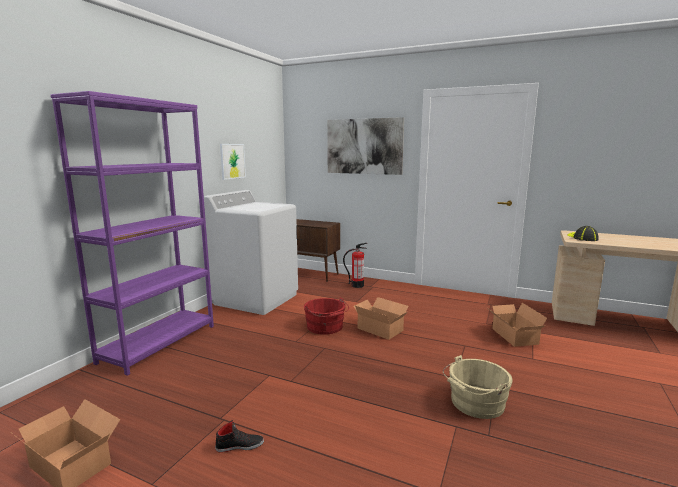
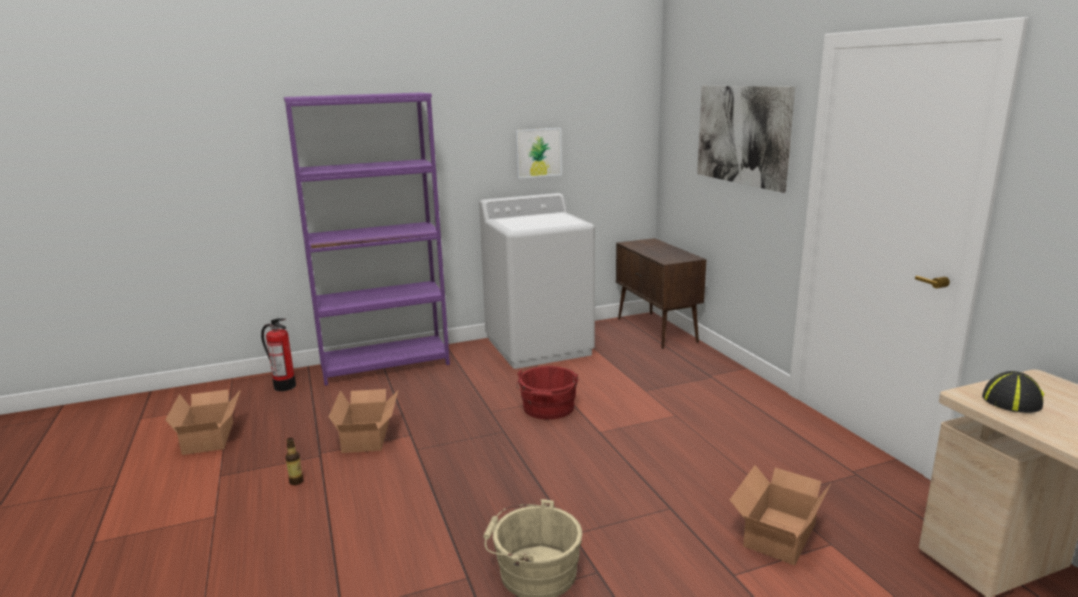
camera: 45 degrees right, 5 degrees up
(240, 445) = (296, 481): black shoe -> bottle
(357, 285) = (692, 368): fire extinguisher -> fire extinguisher (285, 386)
(380, 328) = (605, 436): cardboard box -> cardboard box (369, 436)

